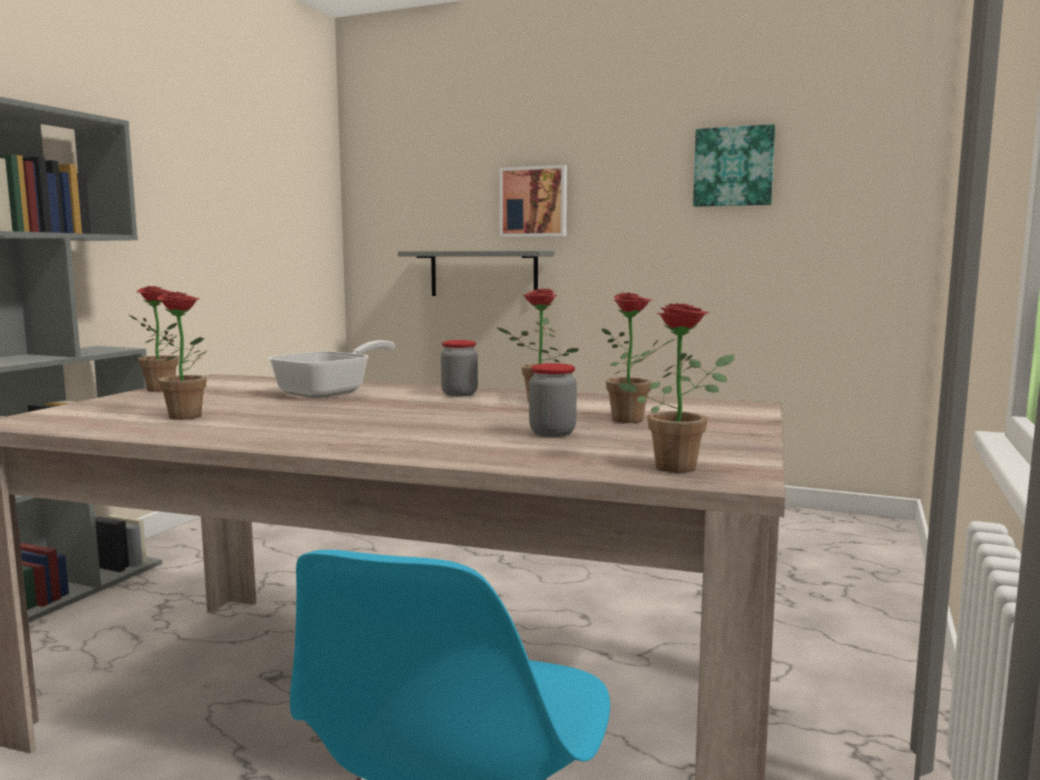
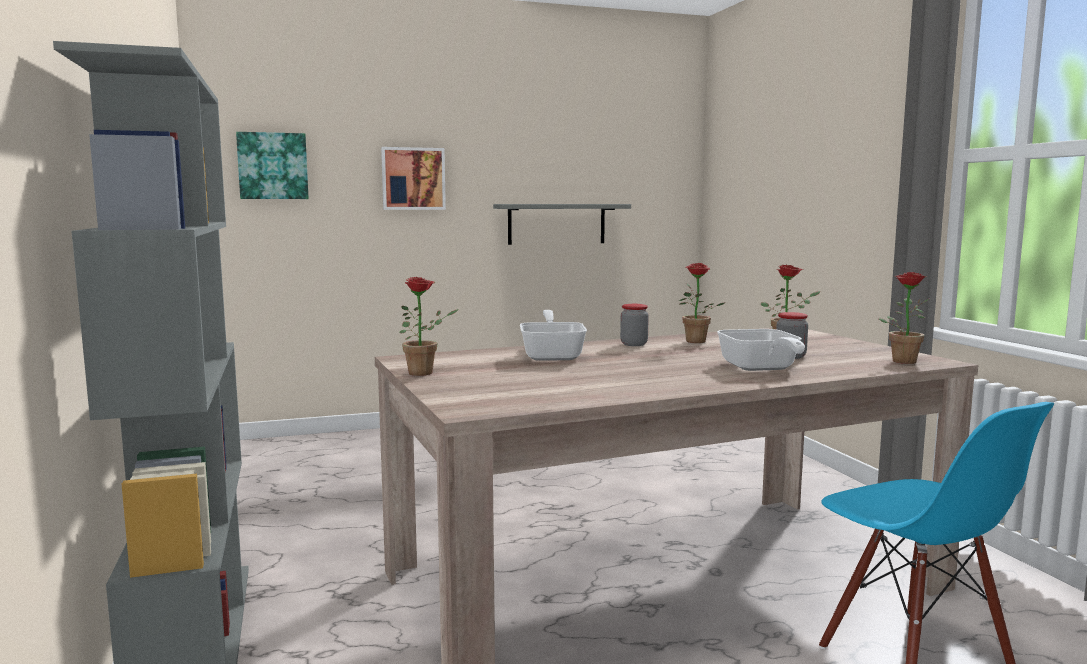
camera: 40 degrees left, 0 degrees up
(190, 417) = (569, 384): potted plant -> none
(433, 438) = (760, 369): none -> frying pan
(483, 274) = (364, 244): grey shelf -> grey shelf (556, 224)
(733, 167) = (576, 158): picture -> picture (273, 166)

